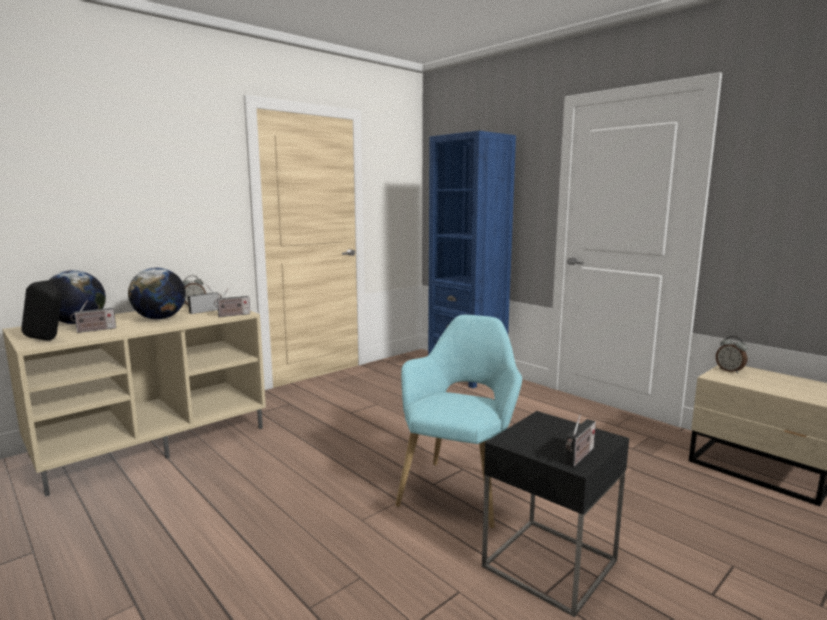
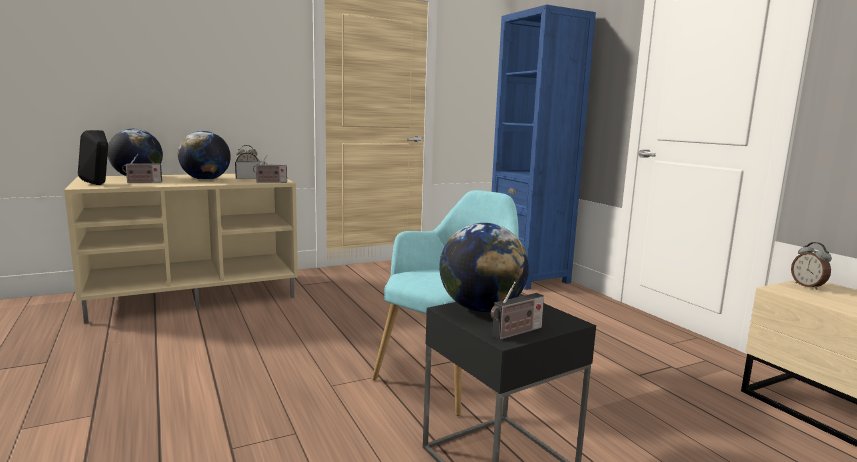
camera: 15 degrees right, 0 degrees up
(530, 435) = (481, 309): none -> globe

